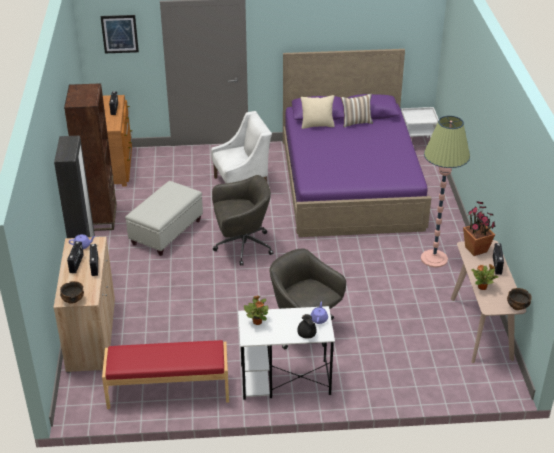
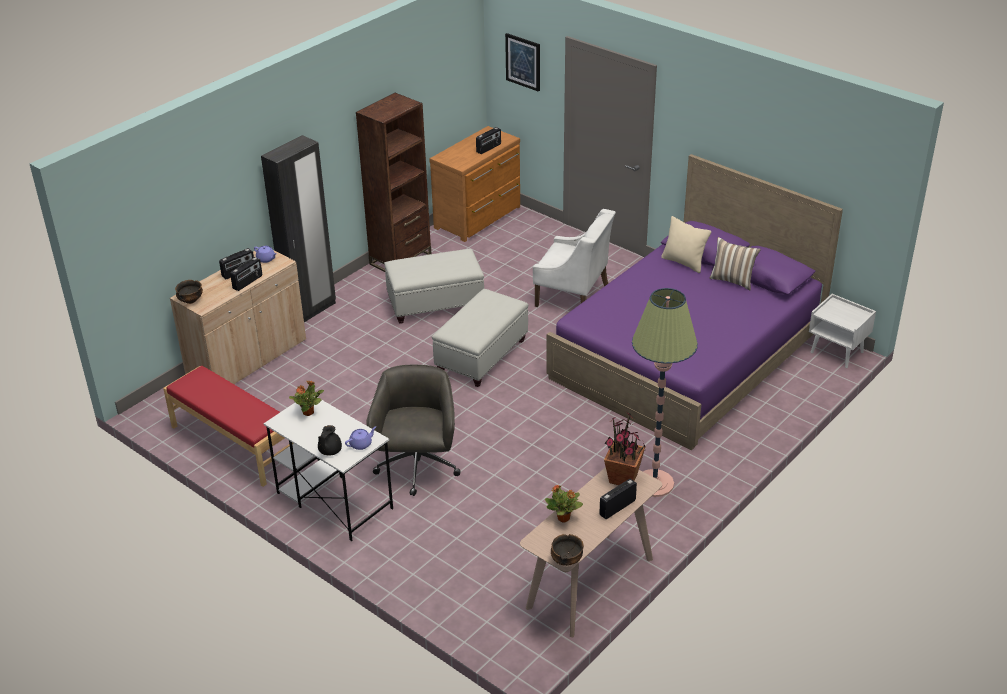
camera: 45 degrees right, 0 degrees up
(242, 246) = (481, 356): grey office chair -> white ottoman

